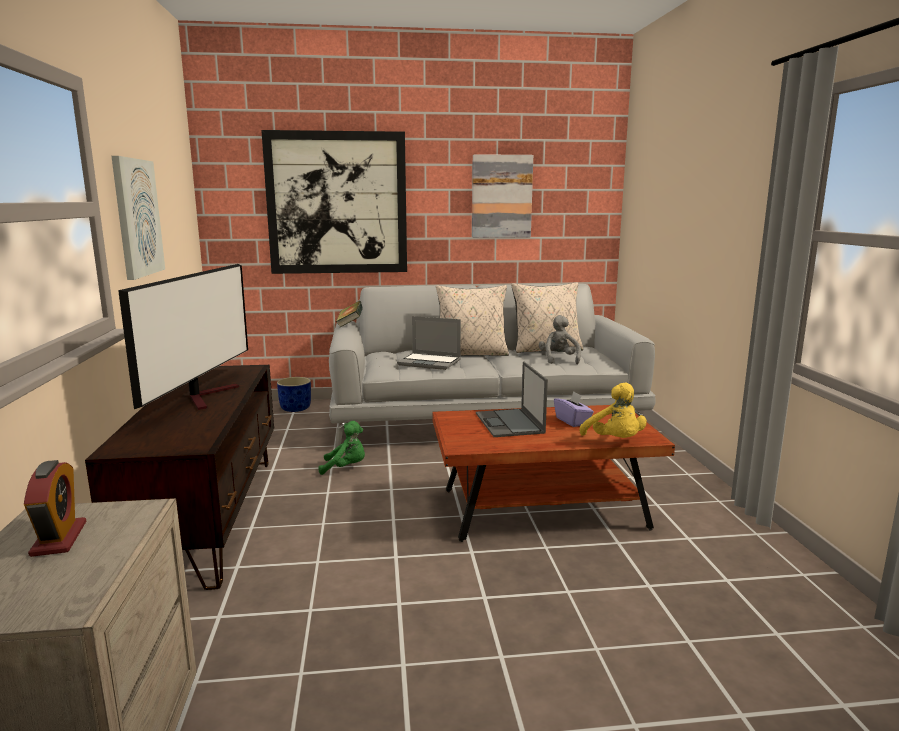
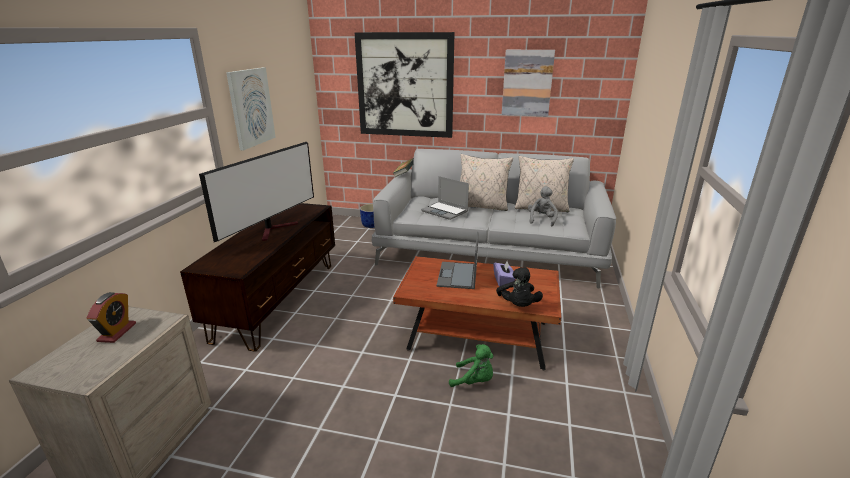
camera: 20 degrees right, 10 degrees up
(346, 468) = (373, 278): green plush toy -> green plush toy (474, 381)
(614, 441) = (518, 305): yellow plush toy -> black plush toy

